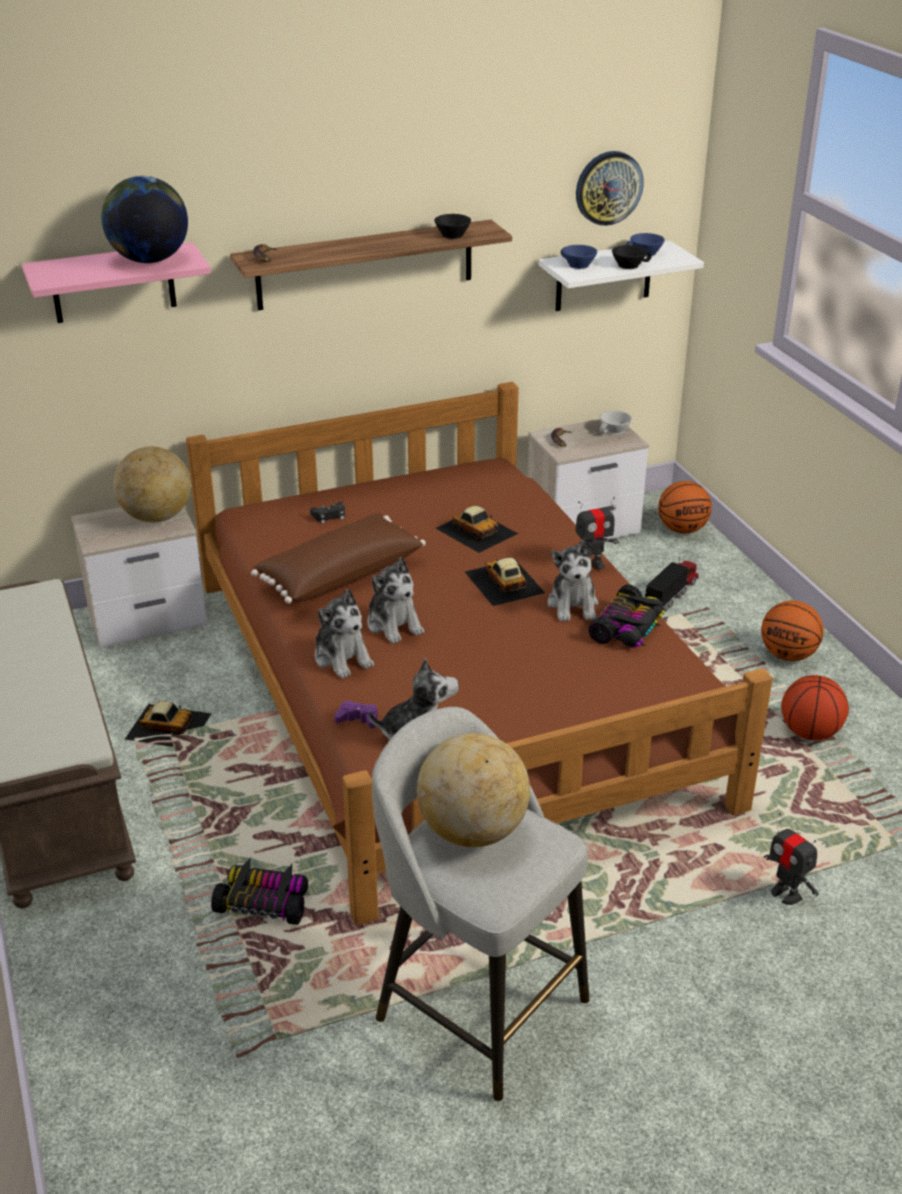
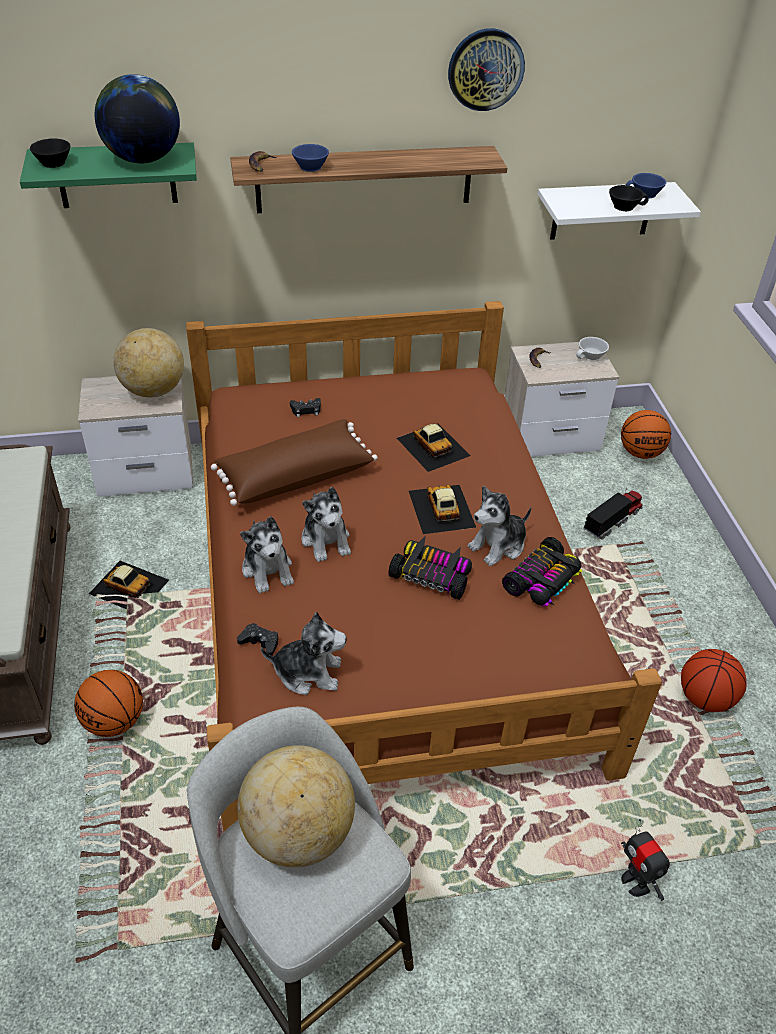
camera: 10 degrees right, 10 degrees up
(113, 283) = (116, 175): pink shelf -> green shelf
(264, 902) = (152, 791): toy car -> toy car (432, 575)
(358, 719) = (260, 642): purple game controller -> black game controller
(450, 235) = (447, 160): black cup -> black cup (51, 162)
(573, 605) = (498, 545): plush toy -> plush toy turned 45 degrees clockwise
(577, 265) = (573, 200): blue cup -> blue cup (308, 167)
(592, 565) = (529, 502): toy robot -> none
(608, 187) = (618, 124): wall clock -> wall clock (485, 69)
(788, 655) = (705, 606): basketball -> basketball (114, 721)

